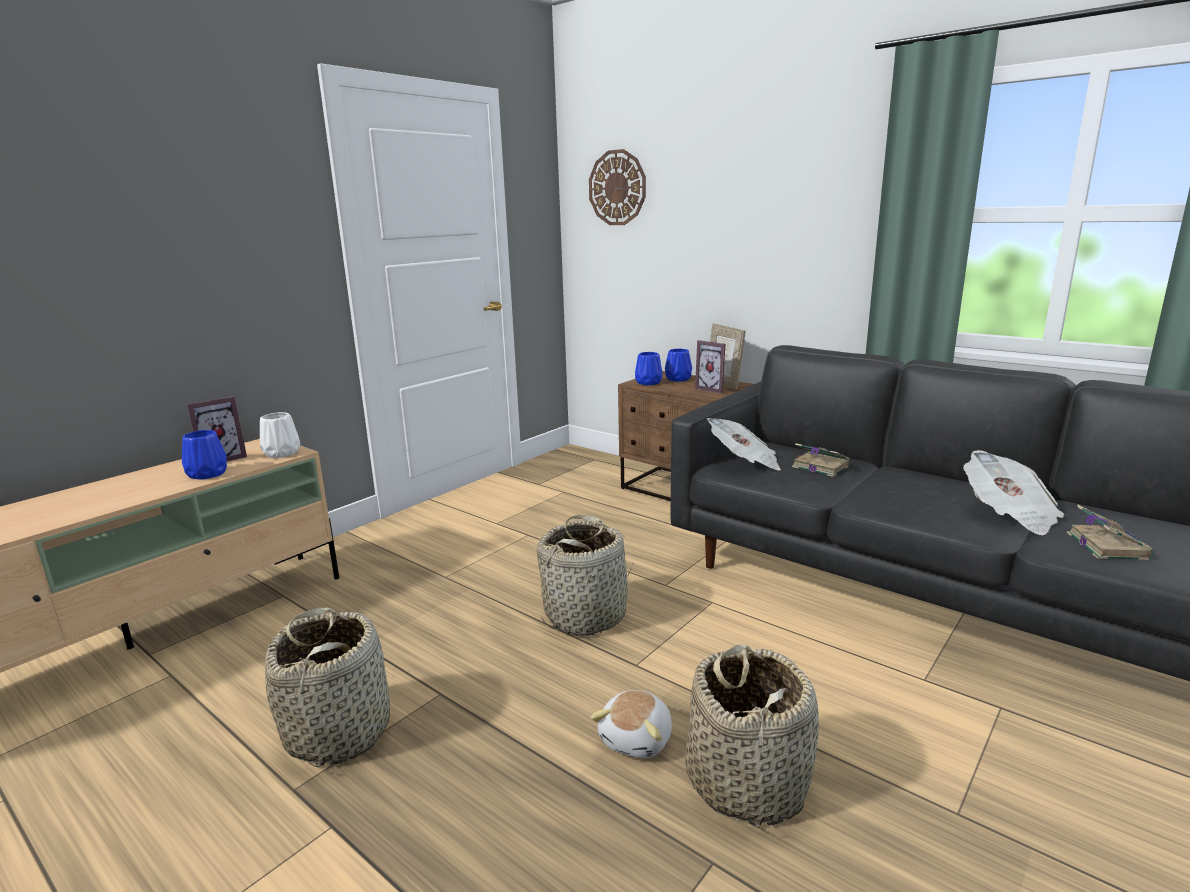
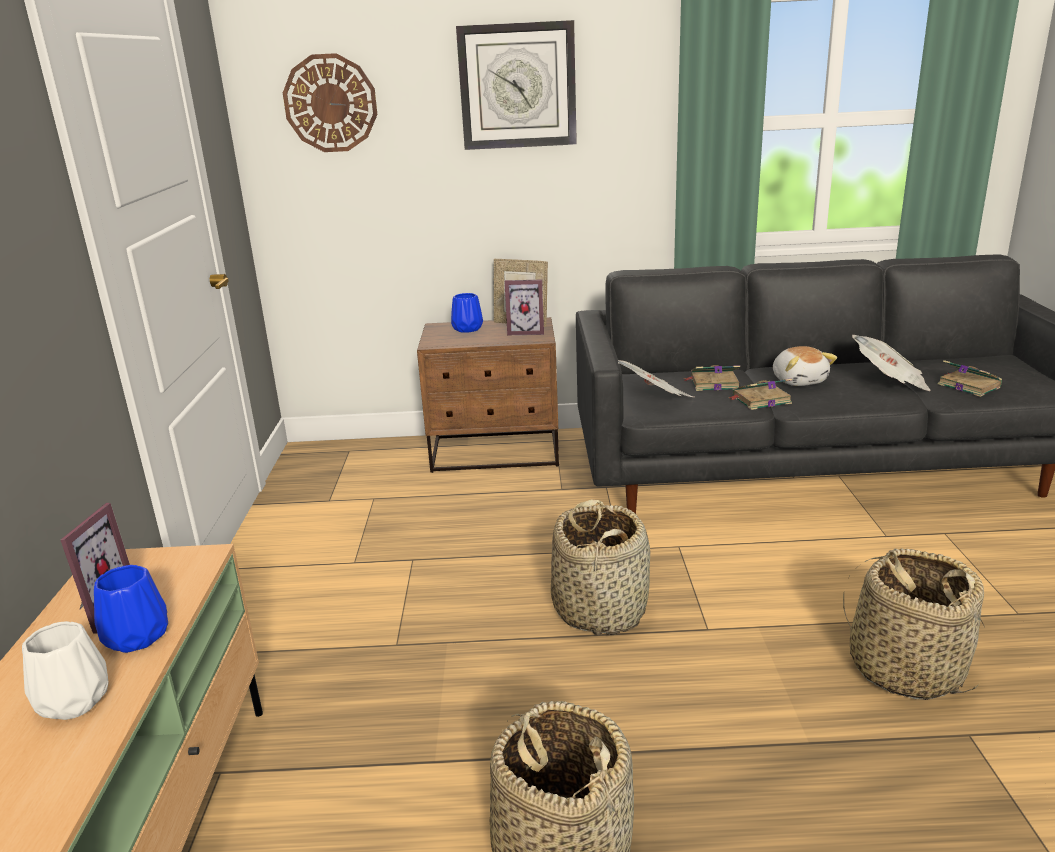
camera: 40 degrees left, 5 degrees up
(282, 453) = (185, 566): white vase -> white vase (75, 700)
(637, 739) = (801, 685): plush toy -> plush toy (799, 380)
(649, 383) = (448, 340): blue vase -> none
(749, 174) = (517, 86): none -> wall clock
(834, 489) = (760, 400): none -> book

